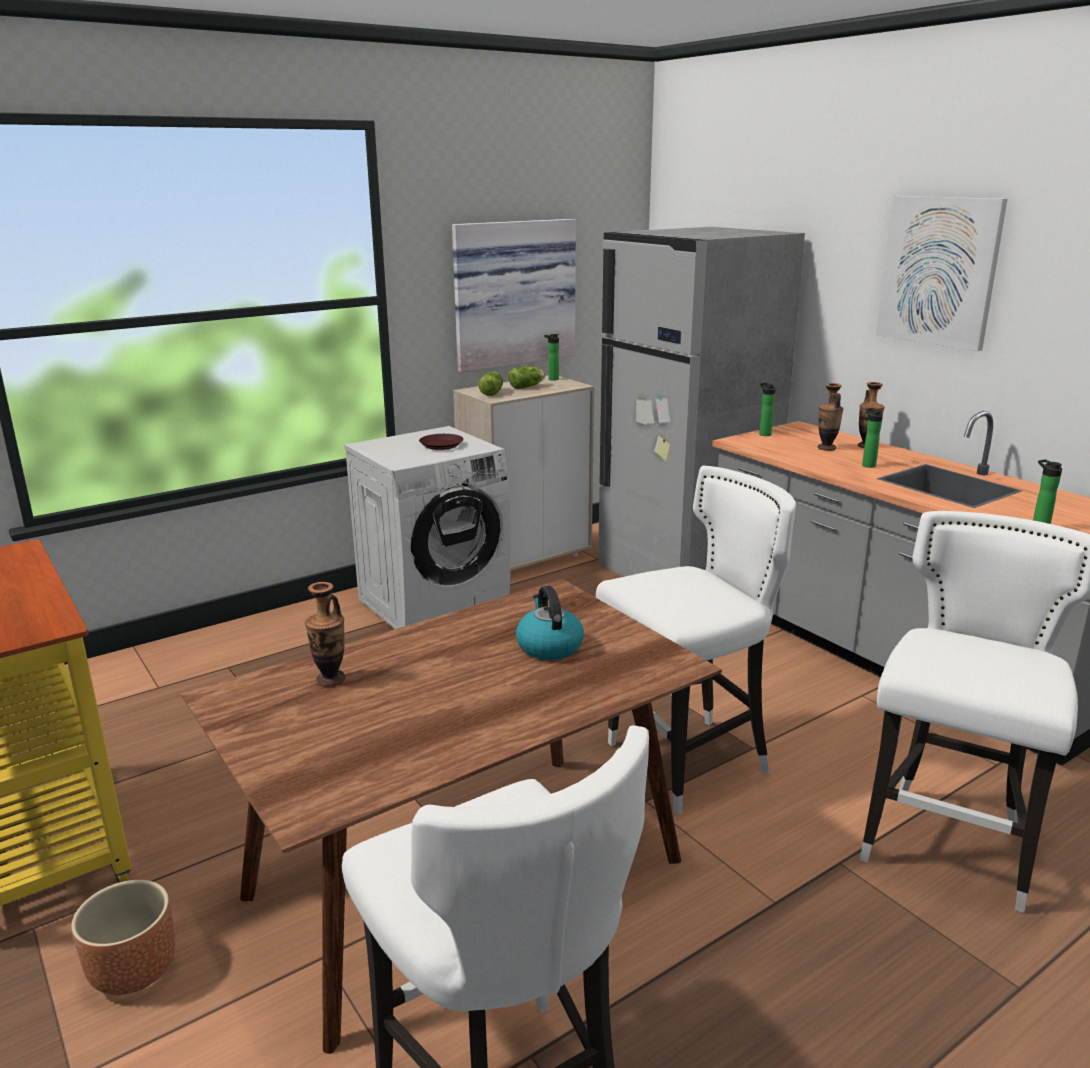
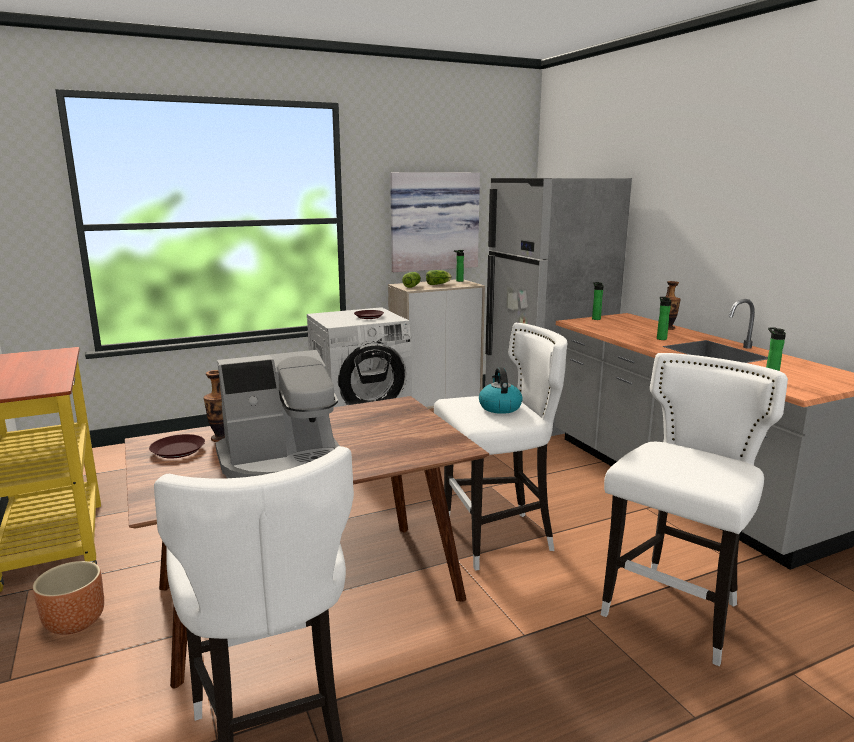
camera: 10 degrees right, 5 degrees down
(279, 707) = (178, 450): none -> brown plate
(447, 715) = (282, 463): none -> coffee machine
(548, 646) = (376, 431): kettle -> kettle (499, 407)
(826, 448) = (636, 328): vase -> none
(939, 271) = (719, 199): picture -> none

